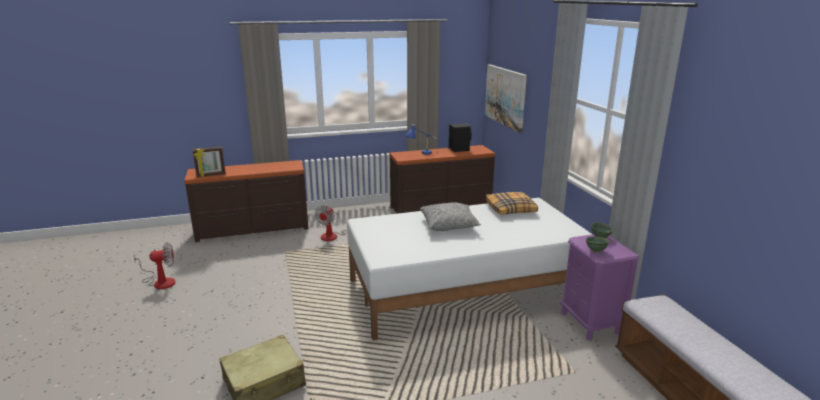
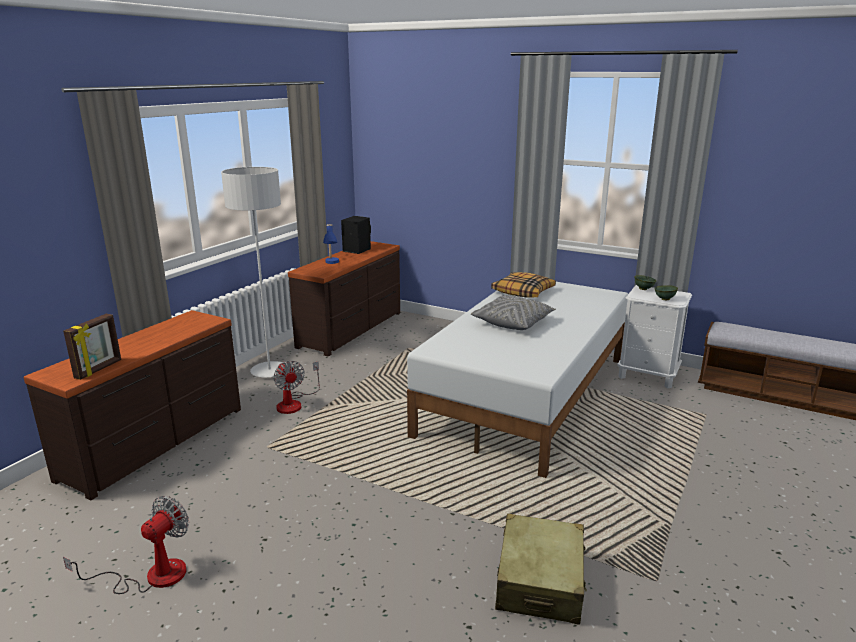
camera: 45 degrees left, 0 degrees up
(355, 215) = (269, 371): none -> grey floor lamp
(505, 96) = (405, 174): picture -> none
(590, 323) = (648, 375): purple nightstand -> white nightstand

